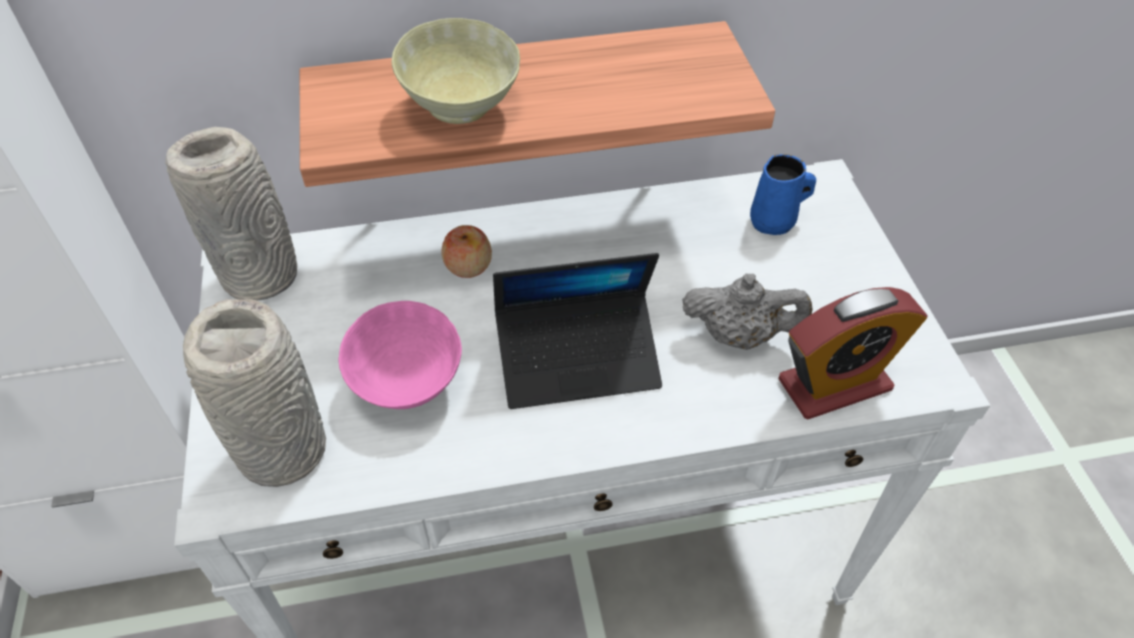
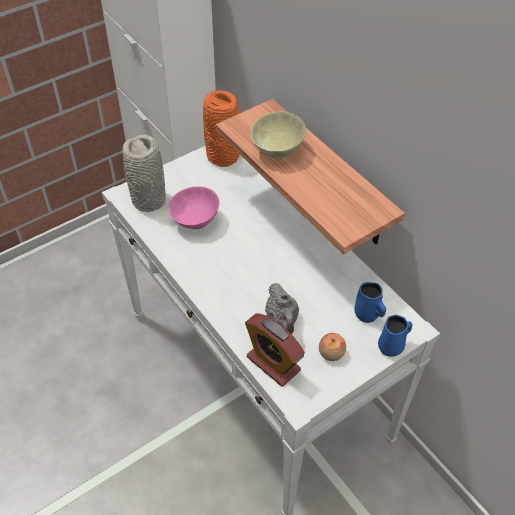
camera: 65 degrees right, 0 degrees up
(263, 276) = (223, 157): grey vase -> orange vase
(468, 266) = (266, 214): apple -> apple (331, 353)
(578, 360) = (236, 268): laptop -> none
(850, 219) = (392, 346): none -> blue mug

